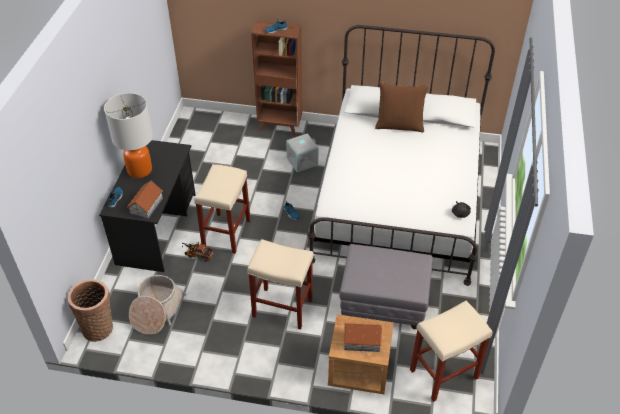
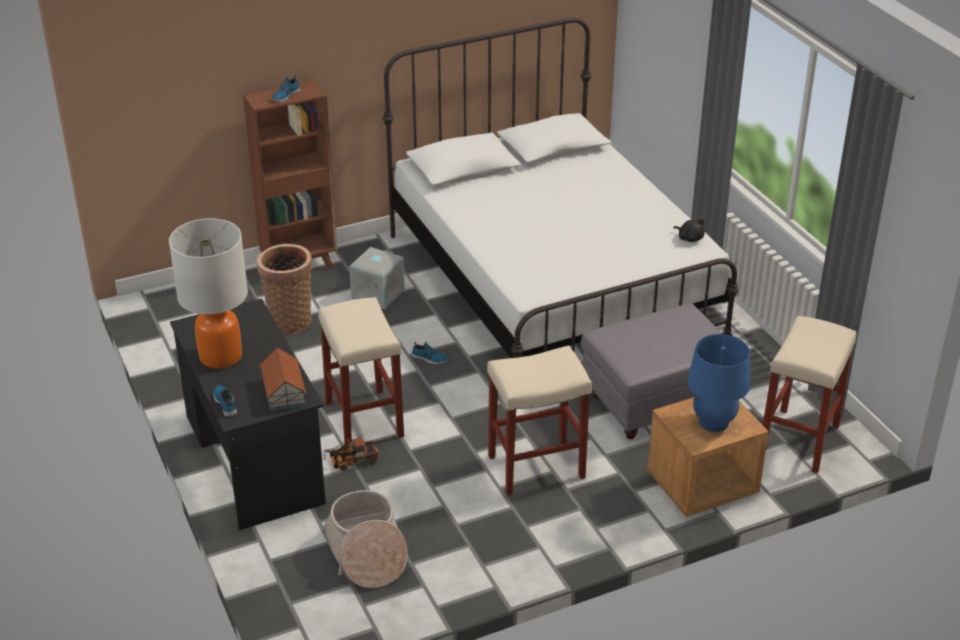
camera: 35 degrees left, 10 degrees down
(99, 327) = (302, 613): basket -> basket (289, 320)
(362, 341) = (713, 422): toy house -> blue table lamp
(399, 125) = (514, 176): brown pillow -> none

